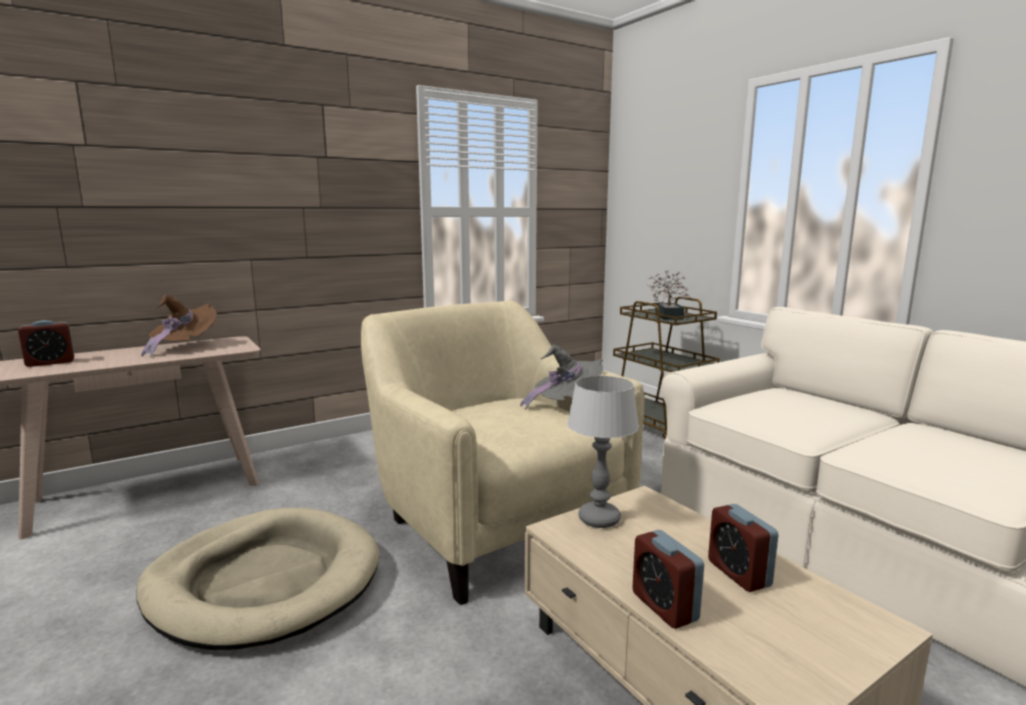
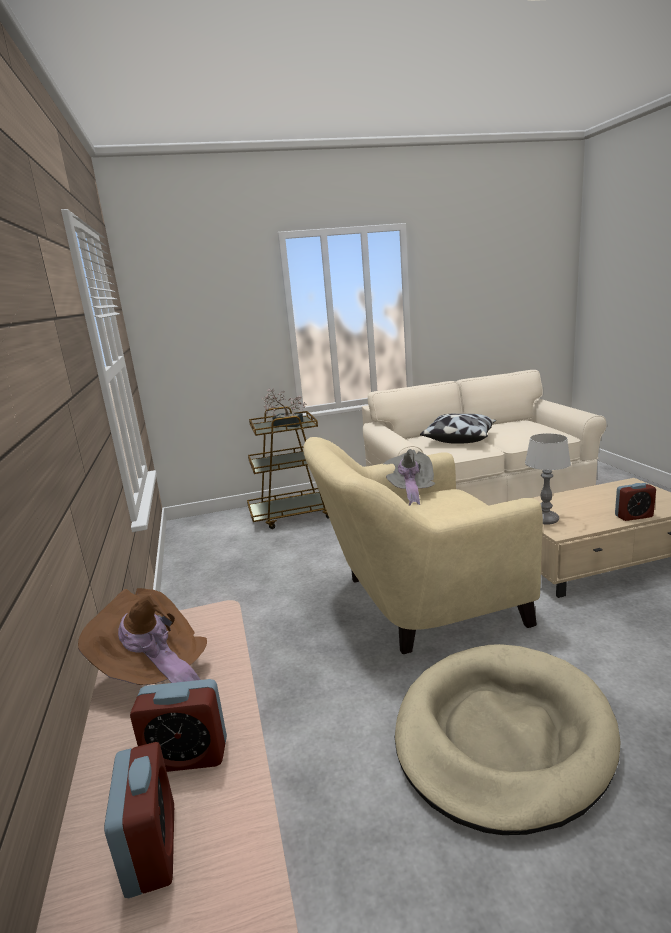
camera: 70 degrees left, 5 degrees up
(738, 573) = (598, 498): alarm clock -> alarm clock (187, 756)
(823, 415) = (459, 439): none -> pillow

